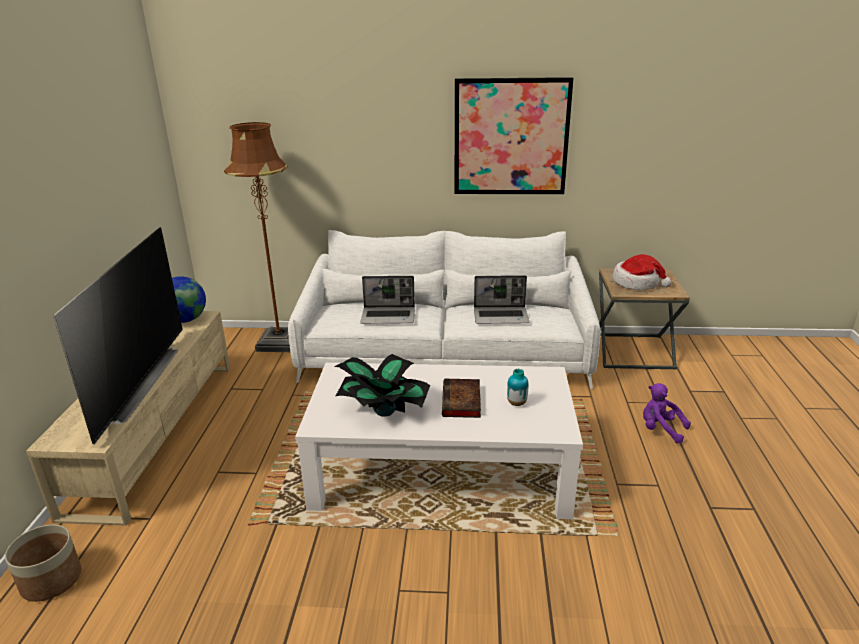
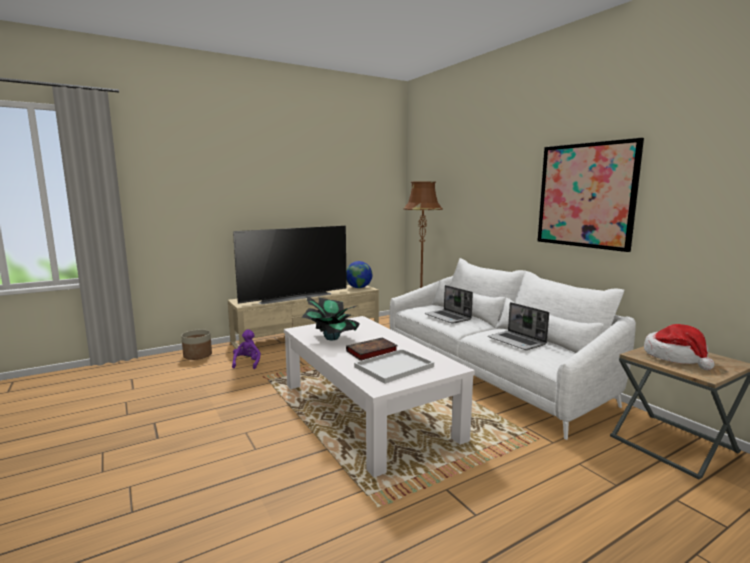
camera: 55 degrees right, 15 degrees down
(516, 403) = (394, 366): vase -> white tray
(660, 429) = (567, 495): purple plush toy -> purple plush toy (247, 363)

